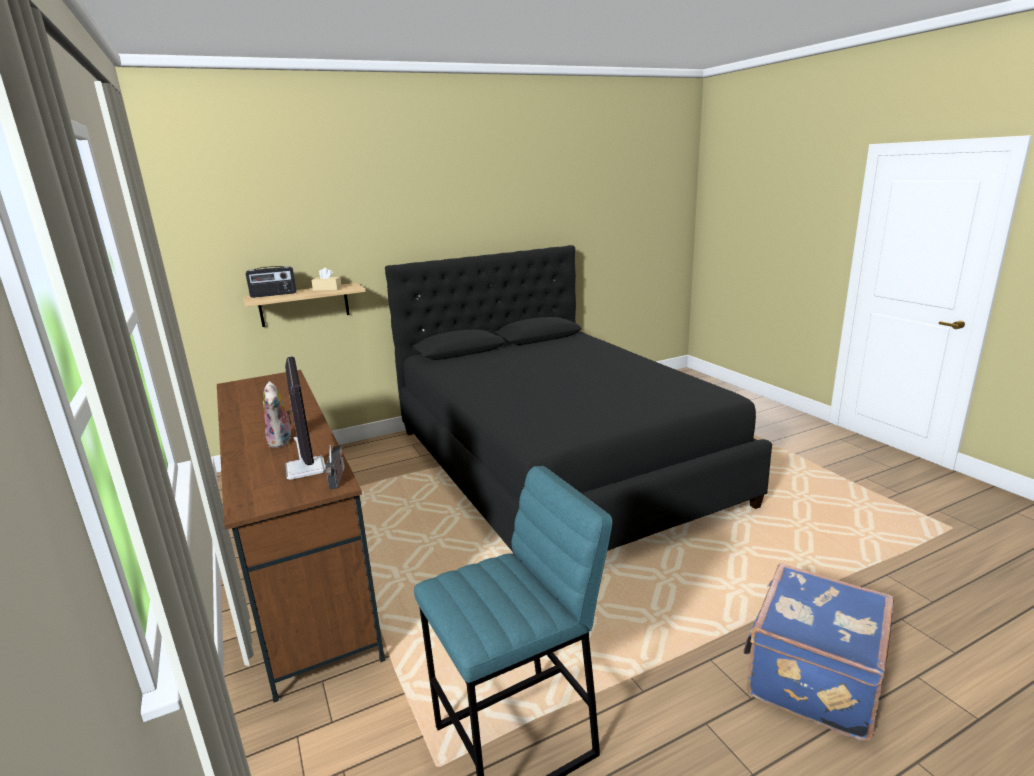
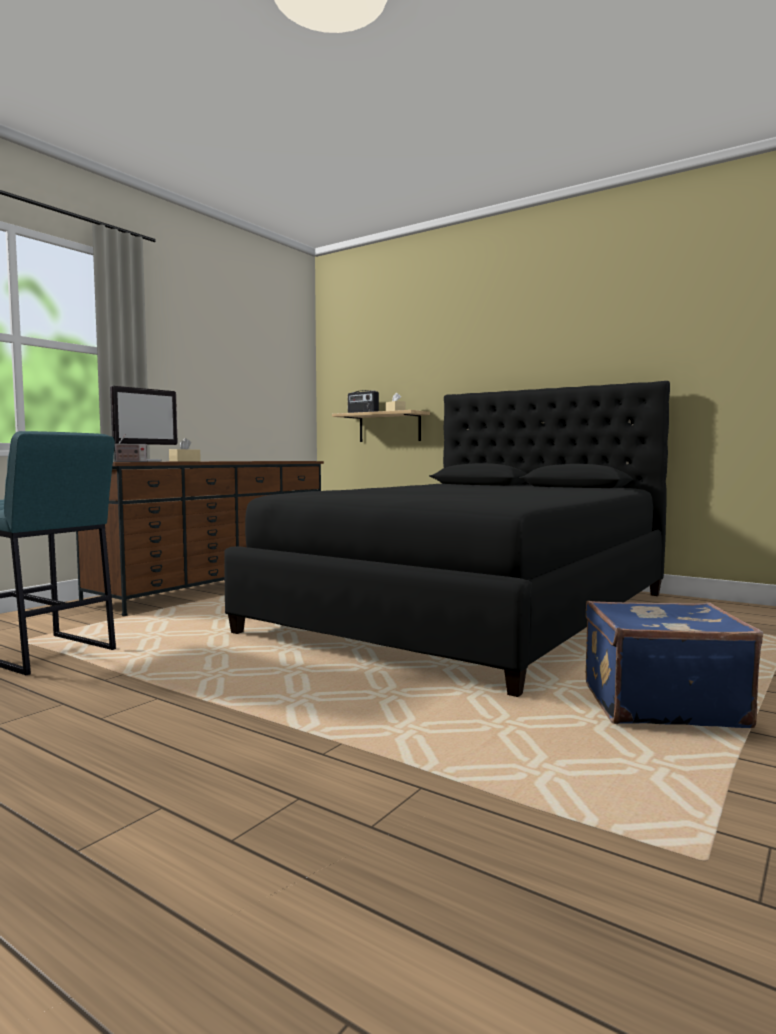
camera: 60 degrees right, 15 degrees down
(282, 441) = (185, 461): plush toy -> beige tissue box
(811, 677) = (141, 743): blue suitcase -> blue suitcase (660, 704)

